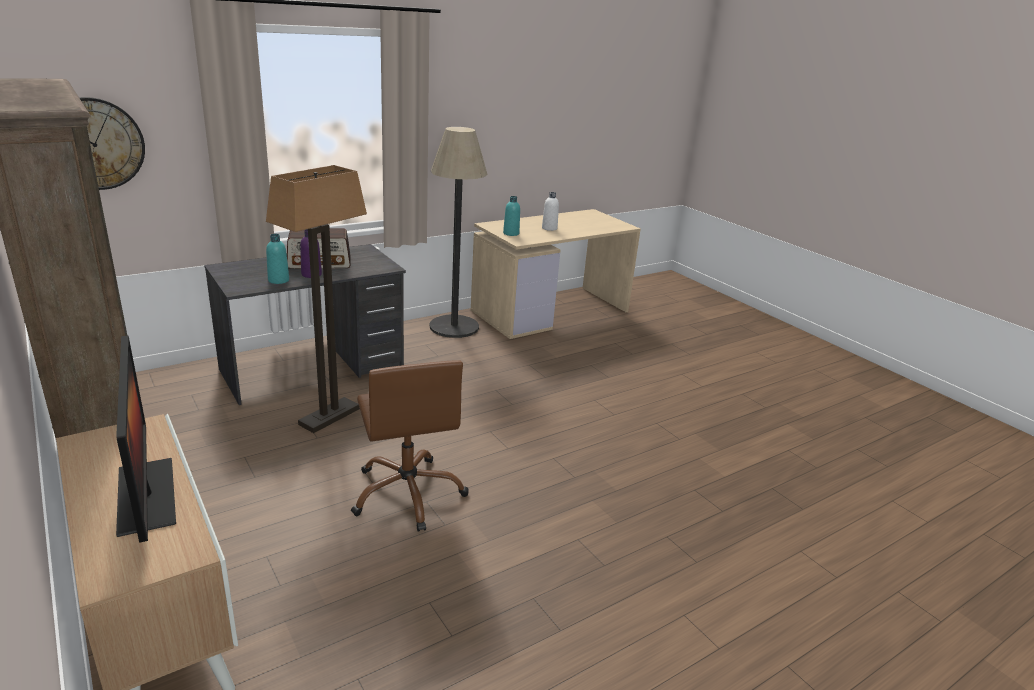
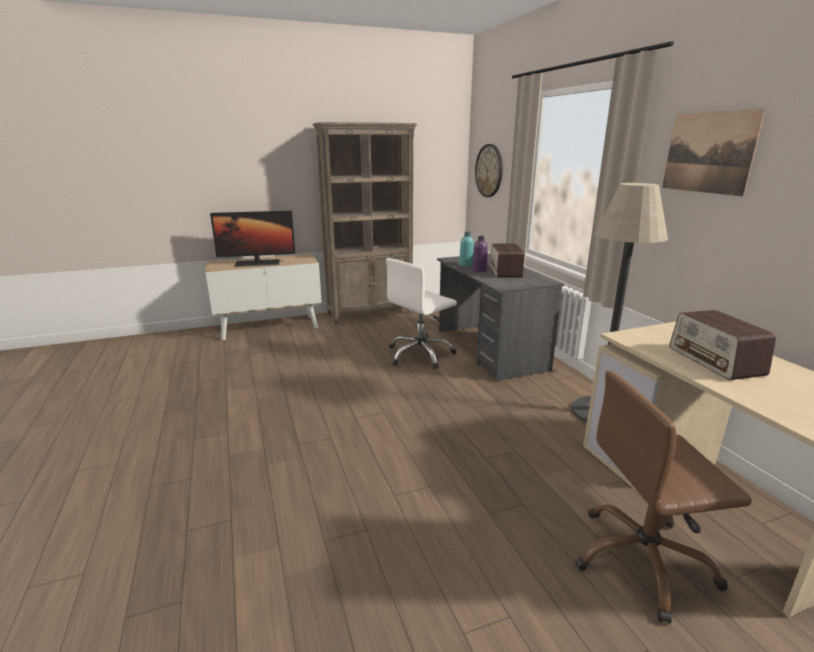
camera: 105 degrees right, 5 degrees down
(329, 417) = (420, 355): floor lamp -> white office chair
(408, 493) = (321, 376): brown office chair -> brown office chair (643, 560)
(465, 97) = (708, 152): none -> picture
(511, 233) = (655, 335): turquoise bottle -> none
(549, 228) = (715, 361): white bottle -> radio

